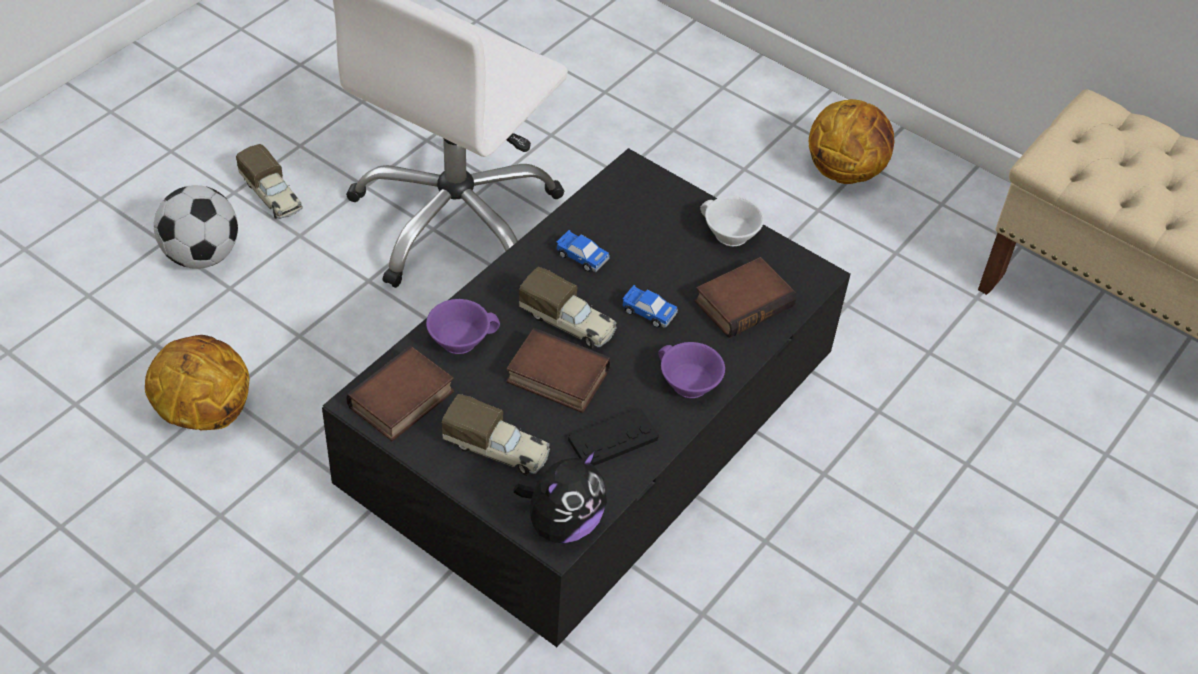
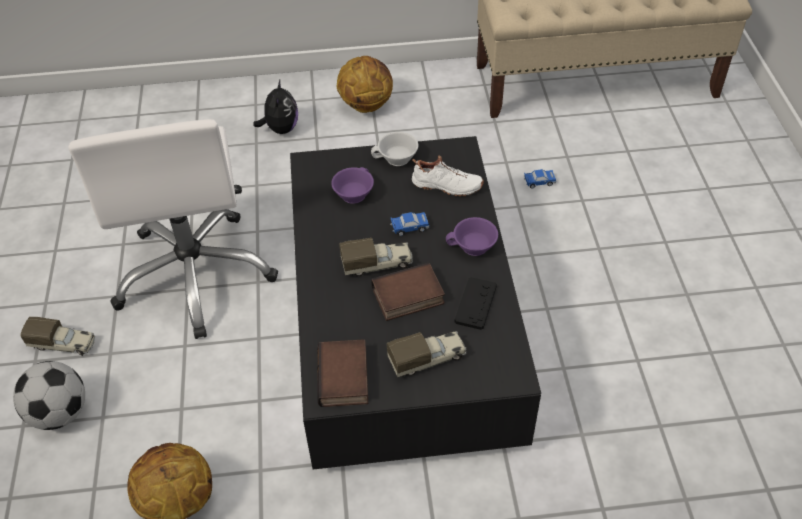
camera: 40 degrees left, 0 degrees up
(460, 338) = (331, 318): purple cup -> purple cup (352, 193)
(562, 523) = (508, 367): plush toy -> plush toy (280, 129)
(581, 257) = (339, 225): toy car -> toy car (539, 182)
(743, 302) = (446, 186): book -> white shoe

